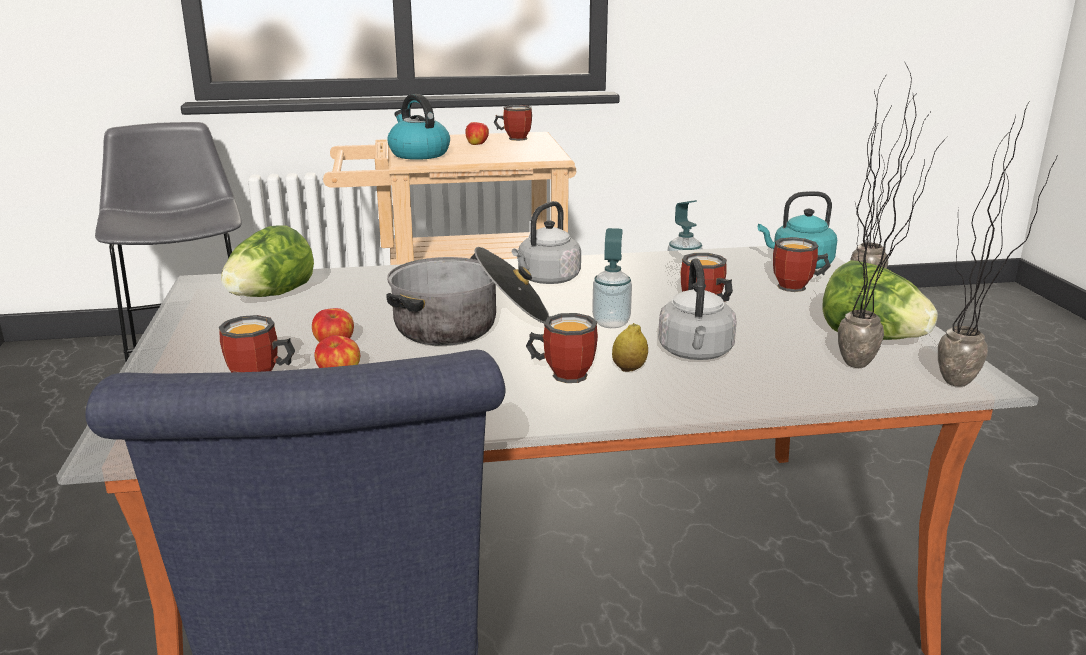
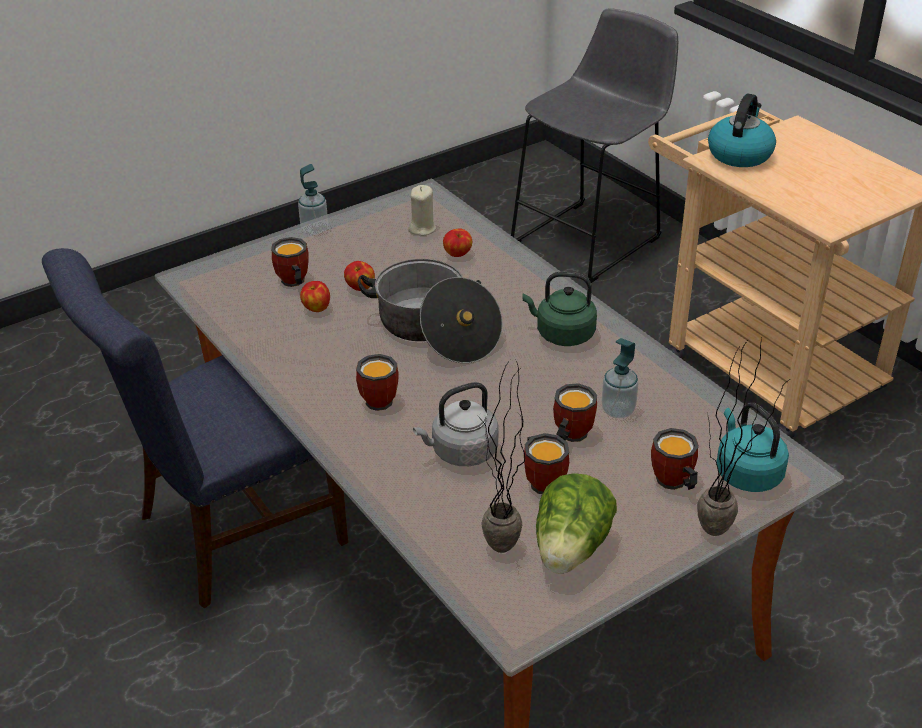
camera: 65 degrees right, 15 degrees up
(270, 296) = (422, 228): lettuce -> beige candle
(477, 144) = (825, 168): apple -> apple (458, 254)
(514, 138) = (881, 178): mug -> mug (544, 479)
(546, 280) = (562, 334): grey kettle -> green kettle
(611, 323) = (492, 394): soap dispenser -> soap dispenser (314, 229)
(629, 369) = (408, 426): lemon -> none
(964, 389) = (491, 619): potted plant -> none

